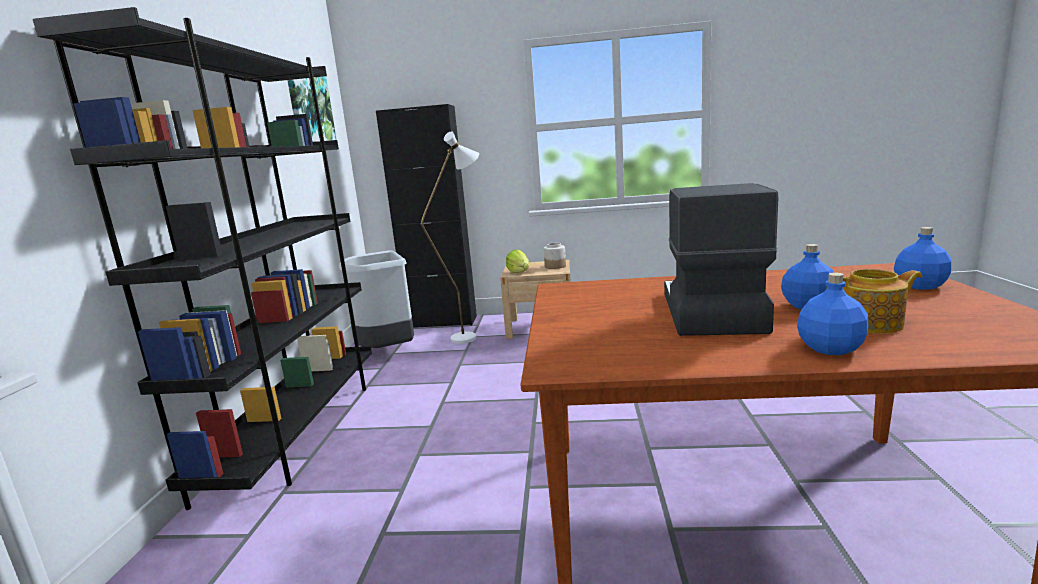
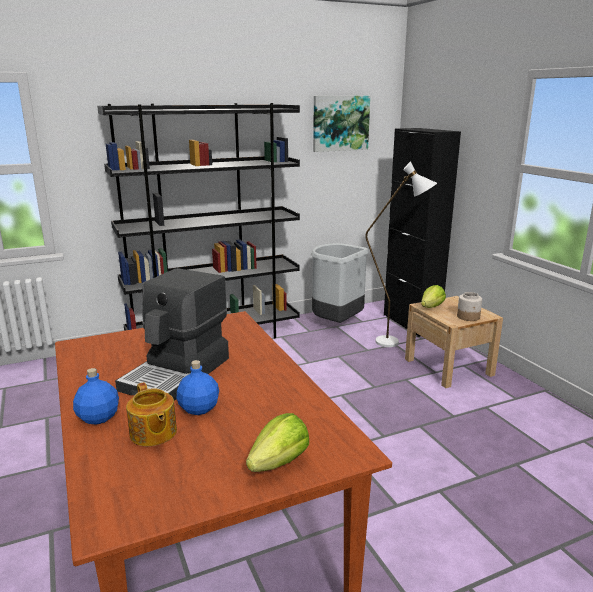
camera: 60 degrees right, 5 degrees up
(709, 312) = (178, 374): coffee machine -> coffee machine turned 135 degrees clockwise
(920, 285) = (279, 462): blue bottle -> lettuce

